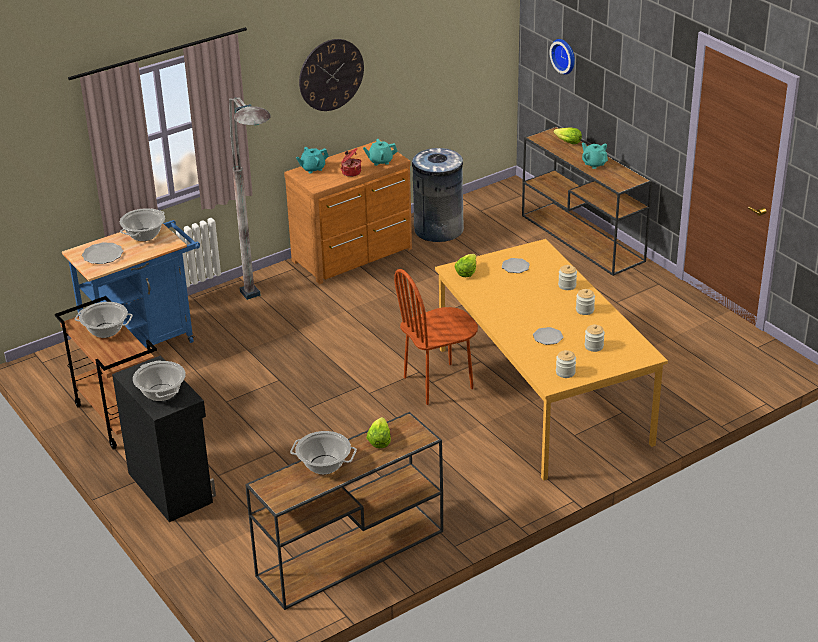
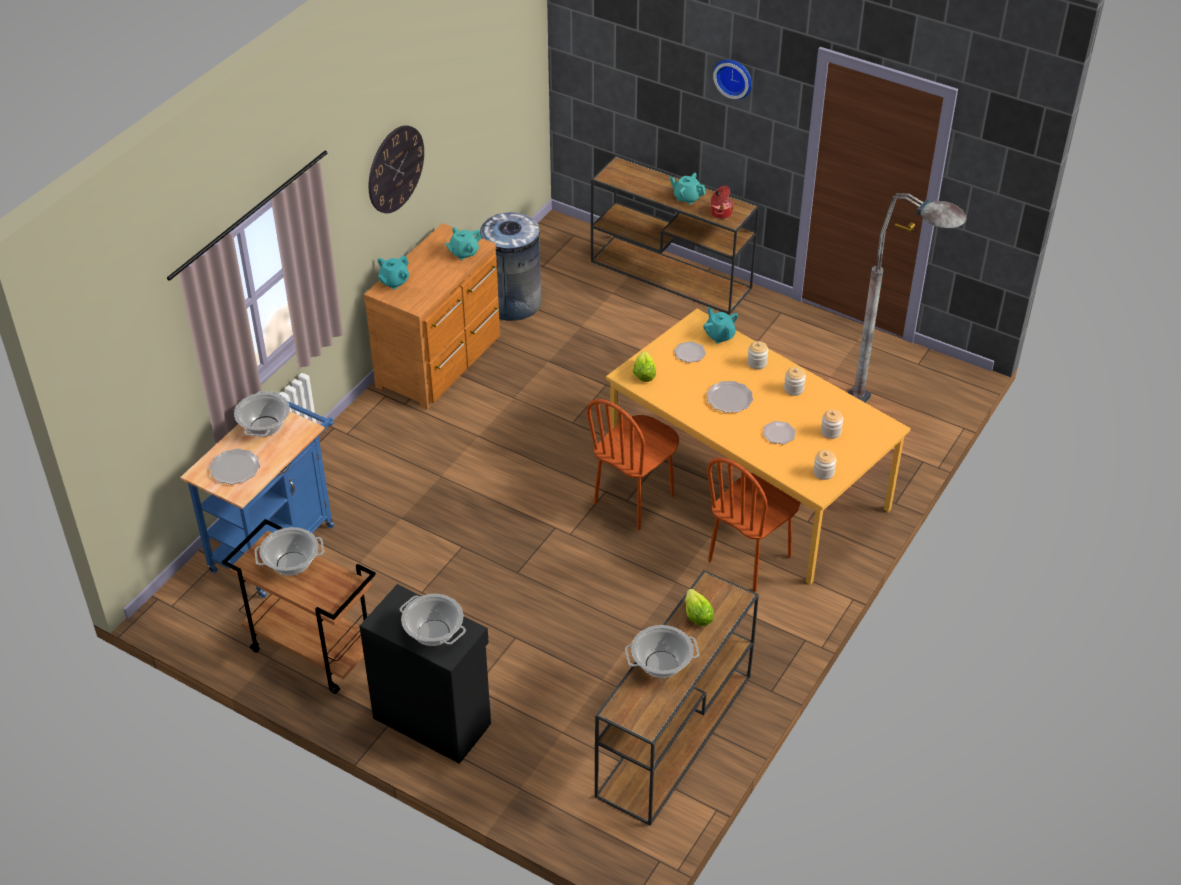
camera: 25 degrees left, 10 degrees up
(264, 310) = (386, 461): grey floor lamp -> grey floor lamp (892, 414)
(351, 172) = (441, 276): cooking pot -> cooking pot (720, 213)
(505, 449) = (750, 559): none -> brown chair
(524, 304) = (729, 399): none -> plate
(550, 260) = (719, 335): none -> turquoise teapot
(565, 55) = (621, 79): wall clock -> wall clock (734, 77)
(568, 142) = (641, 175): lettuce -> none

